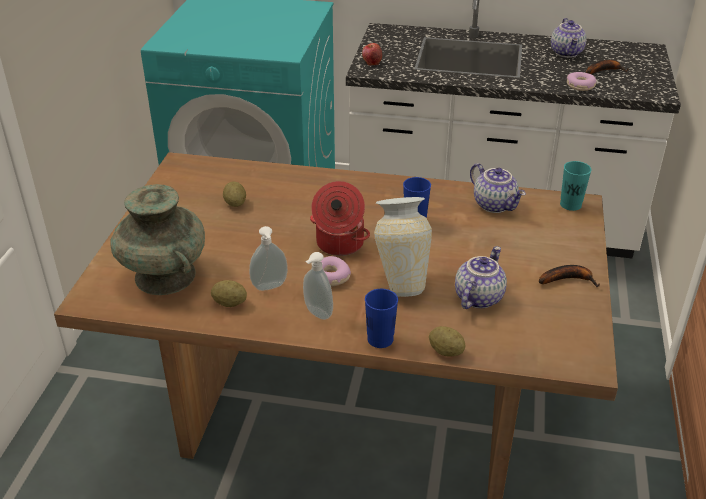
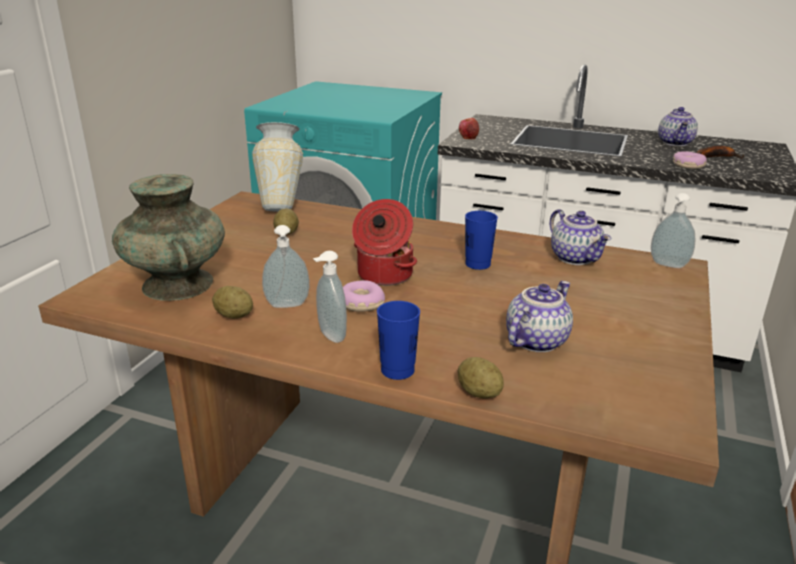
camera: 10 degrees right, 10 degrees down
(402, 281) = (445, 315): vase -> vase (282, 206)
(568, 279) = (657, 334): banana -> none
(570, 205) = (668, 265): turquoise cup -> soap dispenser

